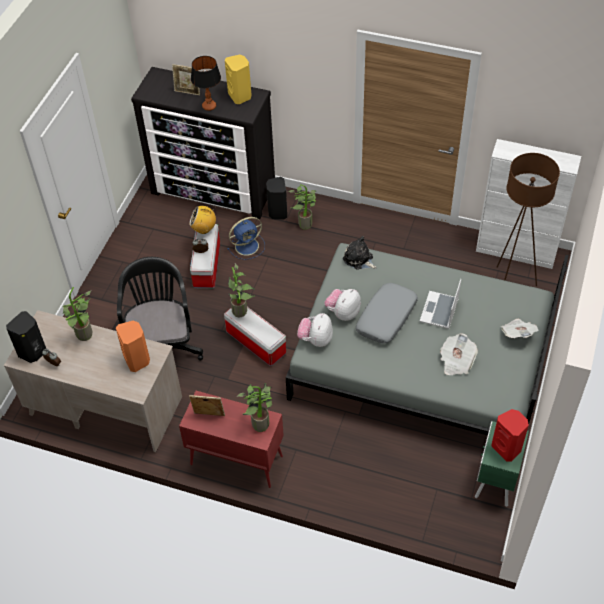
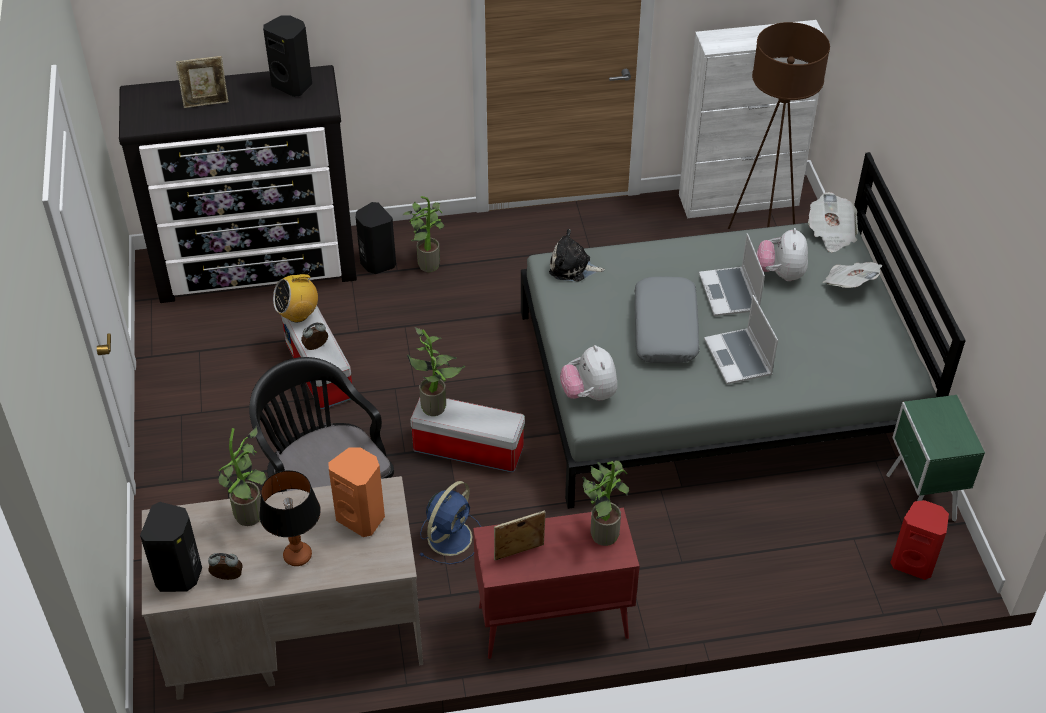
camera: 30 degrees left, 5 degrees down
(209, 106) = (255, 112): table lamp -> table lamp (297, 556)
(240, 96) = (293, 85): yellow speaker -> black speaker
(248, 246) = (363, 323): blue fan -> blue fan (451, 536)
(343, 313) = (601, 345): plush toy -> plush toy (780, 274)
(416, 353) = (739, 358): none -> laptop
(456, 361) = (799, 348): newspaper -> newspaper (831, 233)
(507, 448) = (947, 427): red speaker -> red speaker (913, 562)

